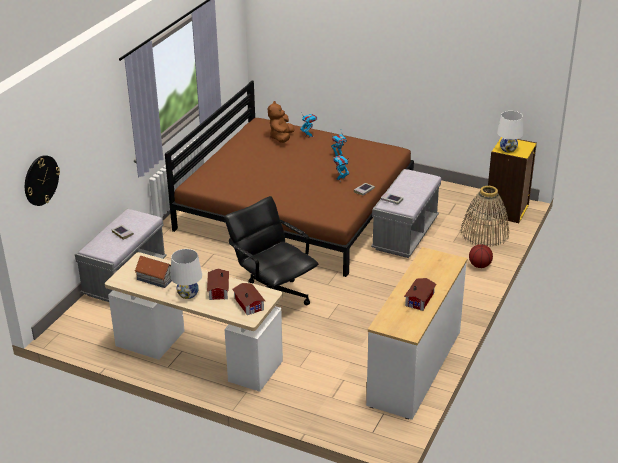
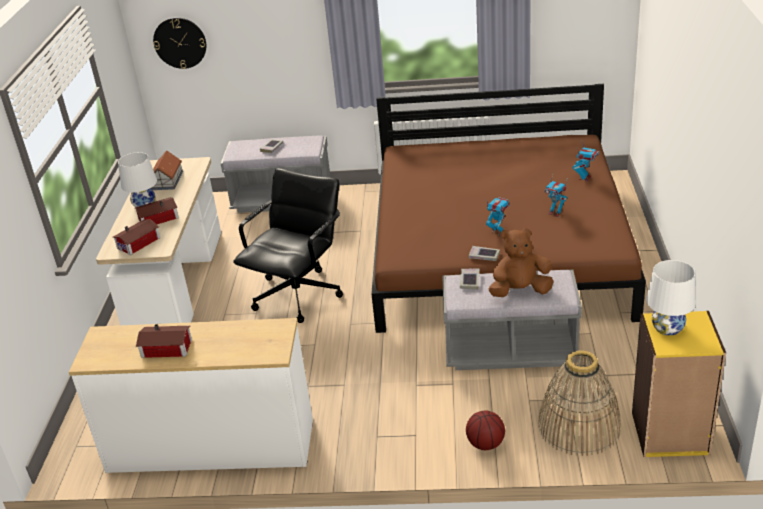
camera: 70 degrees right, 0 degrees up
(281, 138) = (558, 163): brown plush toy -> brown plush toy (520, 291)

